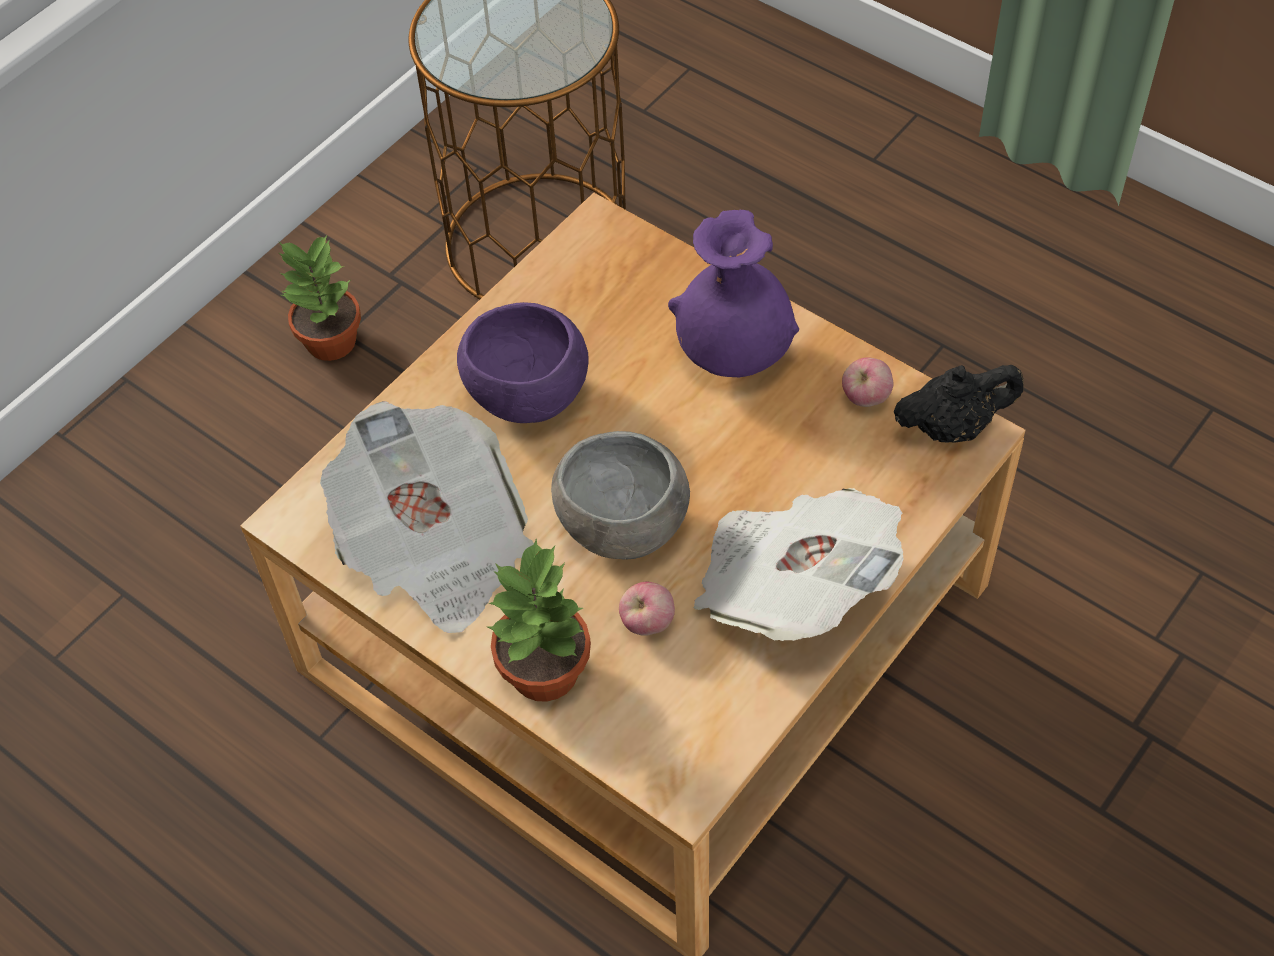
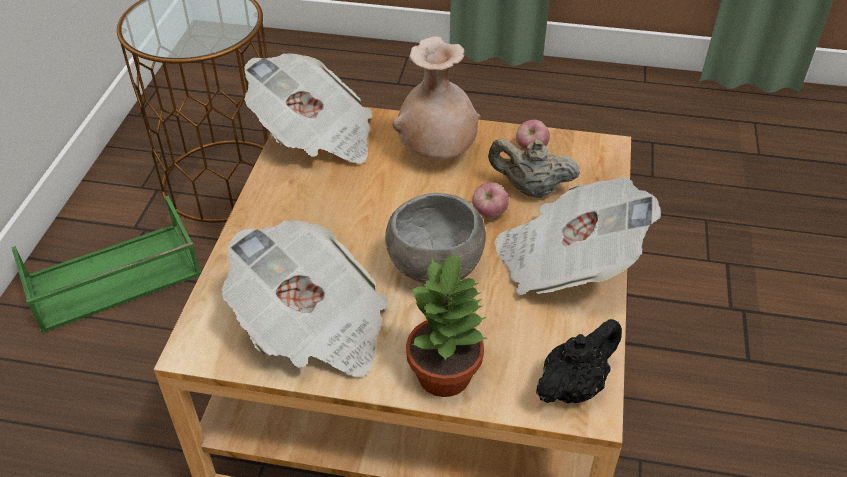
camera: 30 degrees left, 10 degrees down
(329, 341) = (112, 278): potted plant -> green tray
(530, 397) = (321, 217): purple bowl -> none
(593, 270) = (315, 136): none -> newspaper
(647, 623) = (492, 318): apple -> apple (489, 214)
(734, 355) = (436, 153): purple vase -> beige vase
(822, 460) = (530, 189): none -> beige teapot
(952, 427) = (591, 148): black teapot -> black teapot (573, 386)

